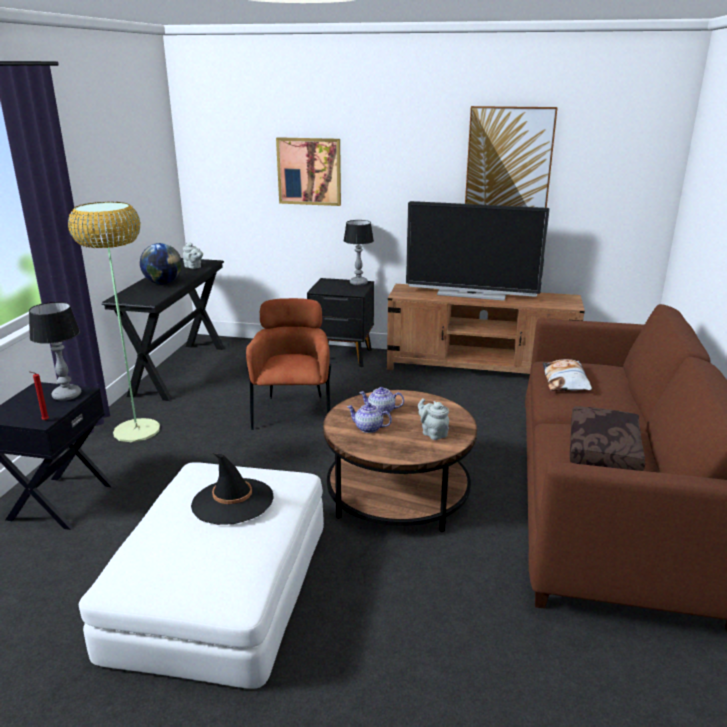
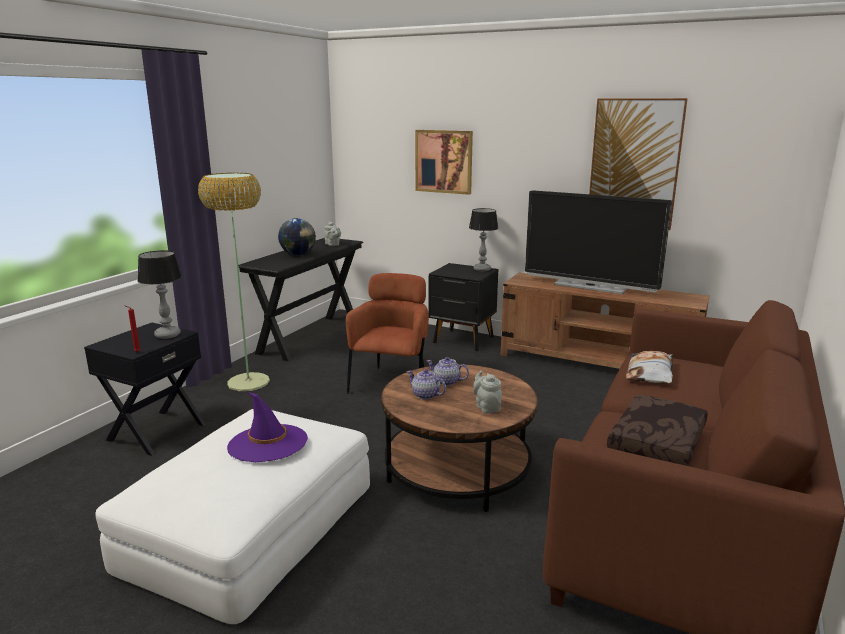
camera: 15 degrees right, 5 degrees down
(232, 501) = (267, 443): black hat -> purple hat

